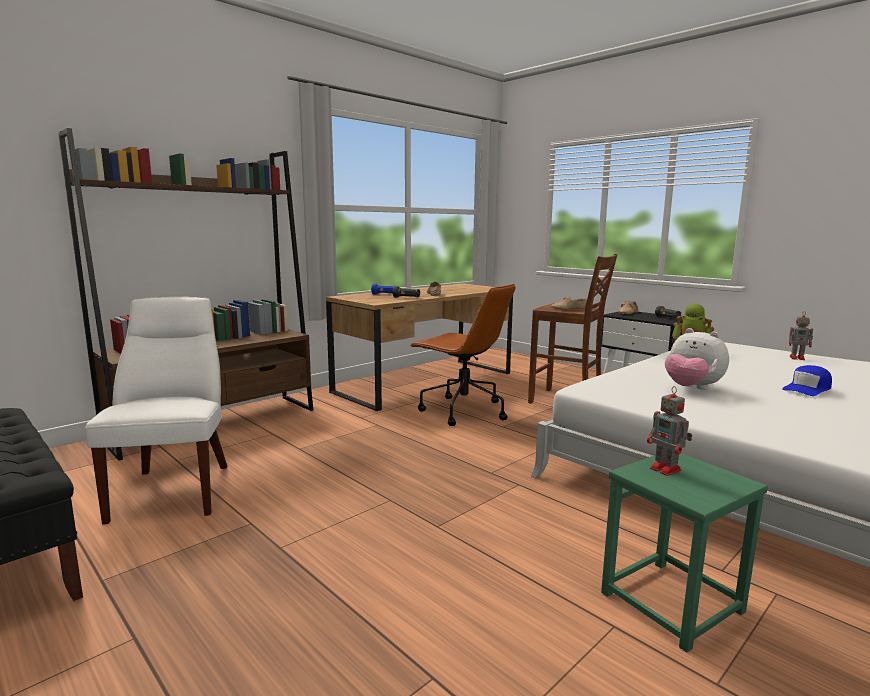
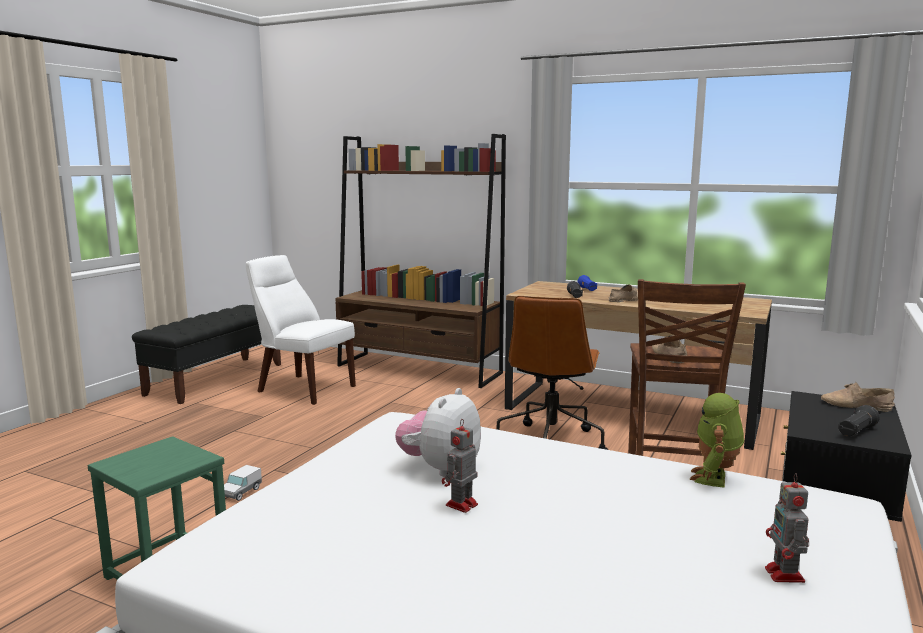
camera: 70 degrees right, 0 degrees up
(175, 489) = (303, 388): white chair -> white chair turned 120 degrees counterclockwise
(489, 550) = (241, 492): none -> toy truck
(666, 469) = (172, 454): toy robot -> toy robot (460, 505)
(807, 389) = (501, 549): blue cap -> none

